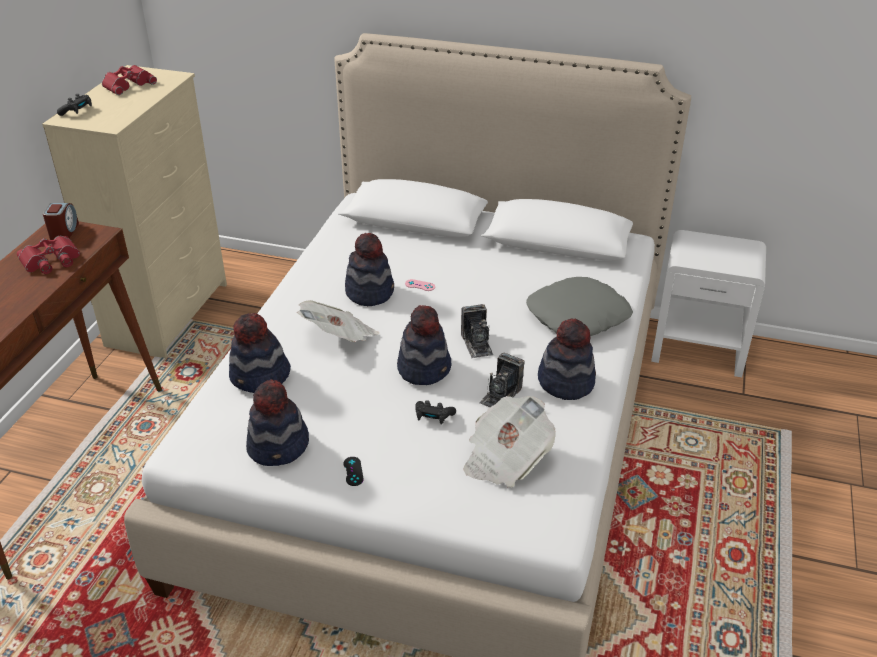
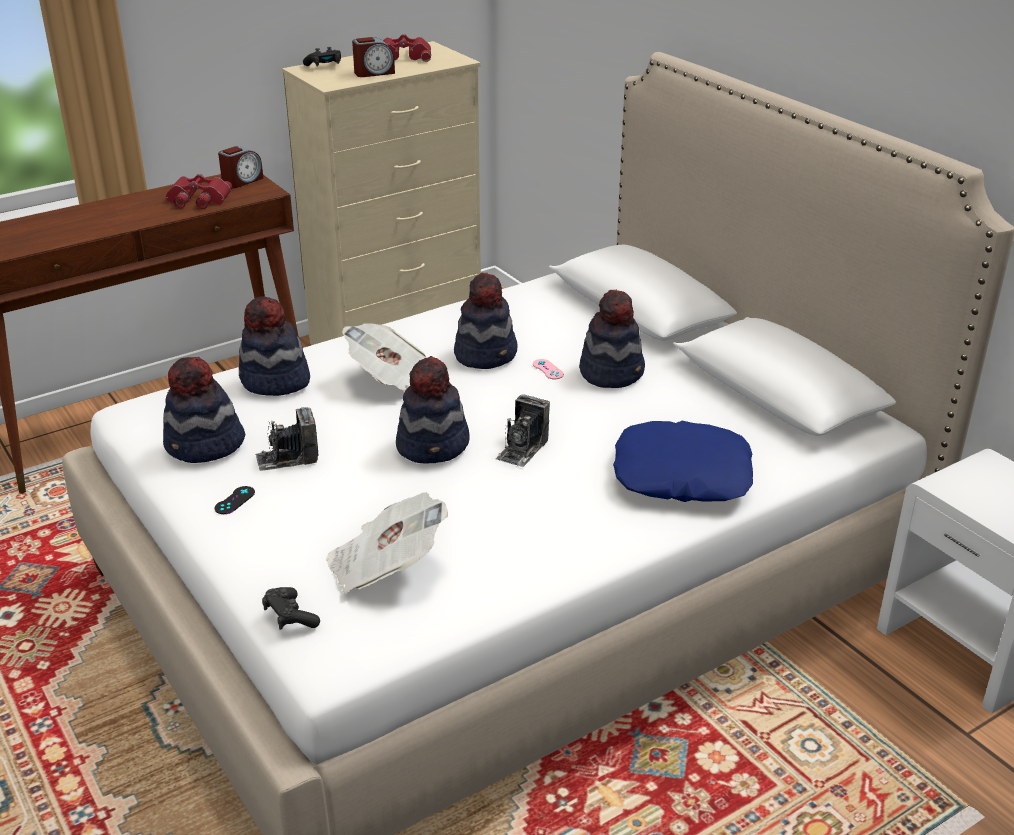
camera: 40 degrees right, 5 degrees down
(129, 105) = (374, 73): none -> alarm clock
(433, 417) = (376, 493): black game controller -> black game controller (290, 617)
(501, 395) = (473, 508): camera -> camera (287, 458)
(566, 382) = (563, 531): hat -> hat (612, 372)
(577, 315) = (682, 474): grey pillow -> blue pillow

